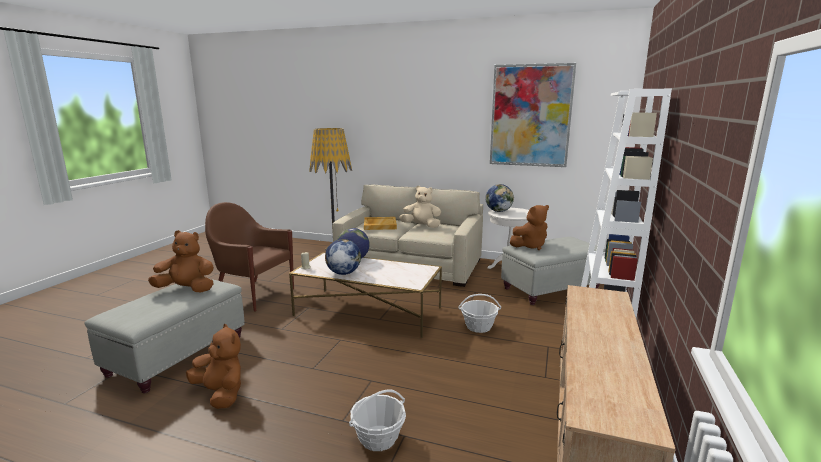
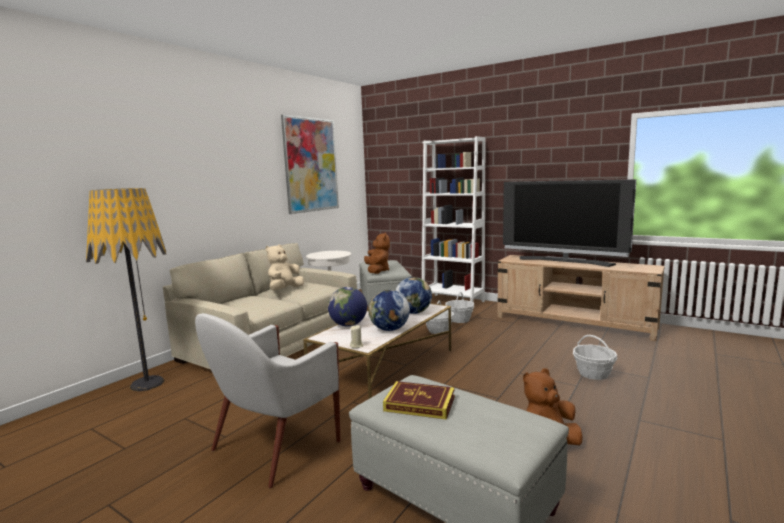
camera: 75 degrees left, 5 degrees down
(187, 289) = (419, 404): brown plush toy -> book
(254, 295) = (273, 447): brown armchair -> white armchair
(379, 225) = (254, 304): beige tray -> none
(499, 211) = (320, 256): globe -> globe (413, 312)
(526, 336) = (459, 320): none -> basket
(609, 331) = (564, 261): none -> television

